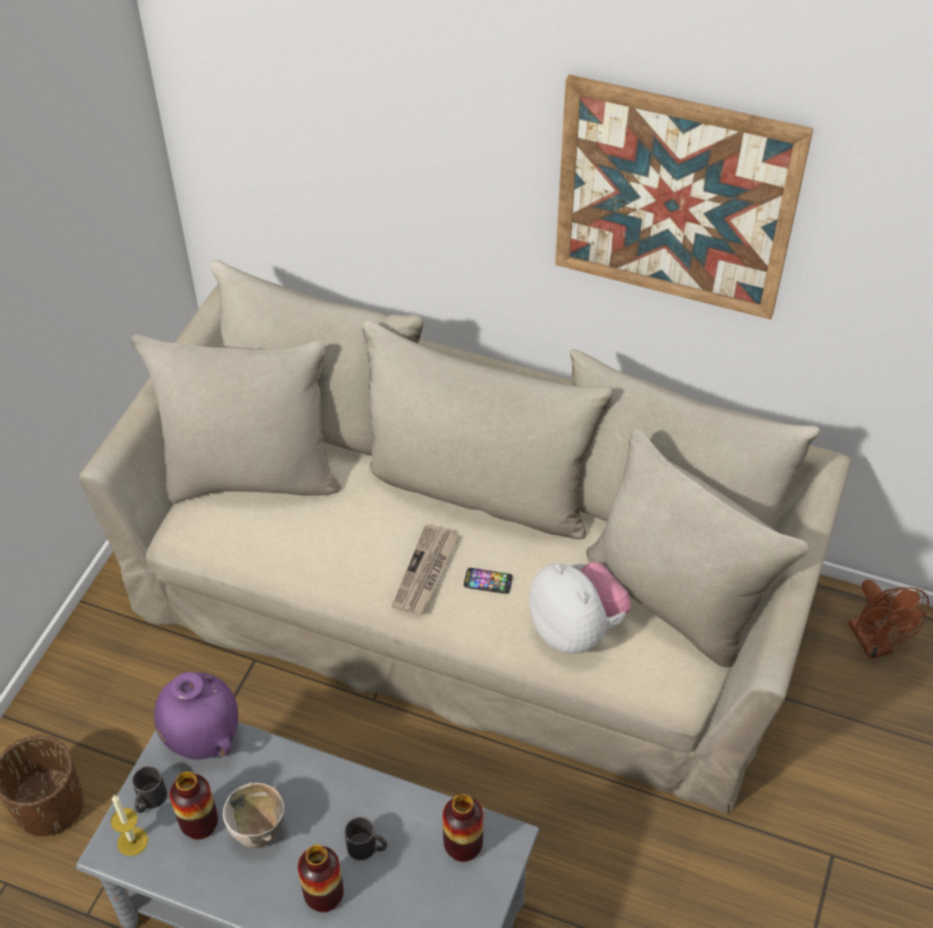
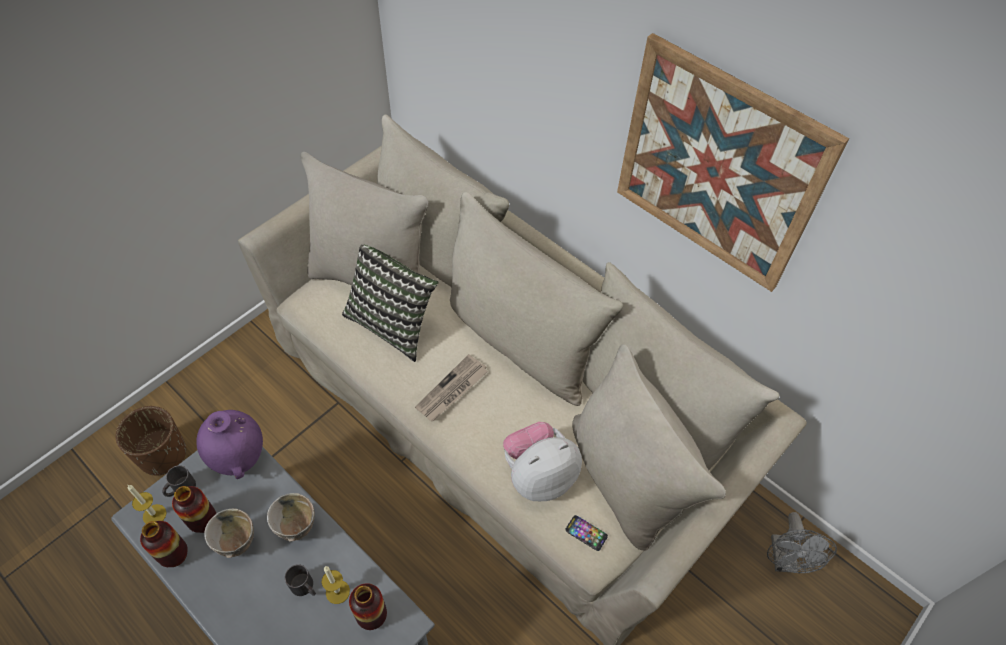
camera: 20 degrees right, 5 degrees up
(311, 521) = (392, 323): none -> pillow
(323, 791) = (297, 530): none -> bowl
(324, 896) = (257, 613): vase -> vase (174, 555)
(408, 837) = (337, 592): none -> candle
(488, 581) = (492, 413): phone -> phone (586, 533)
(576, 629) = (538, 475): plush toy -> plush toy turned 105 degrees counterclockwise
(874, 645) = (784, 561): brown fan -> grey fan

